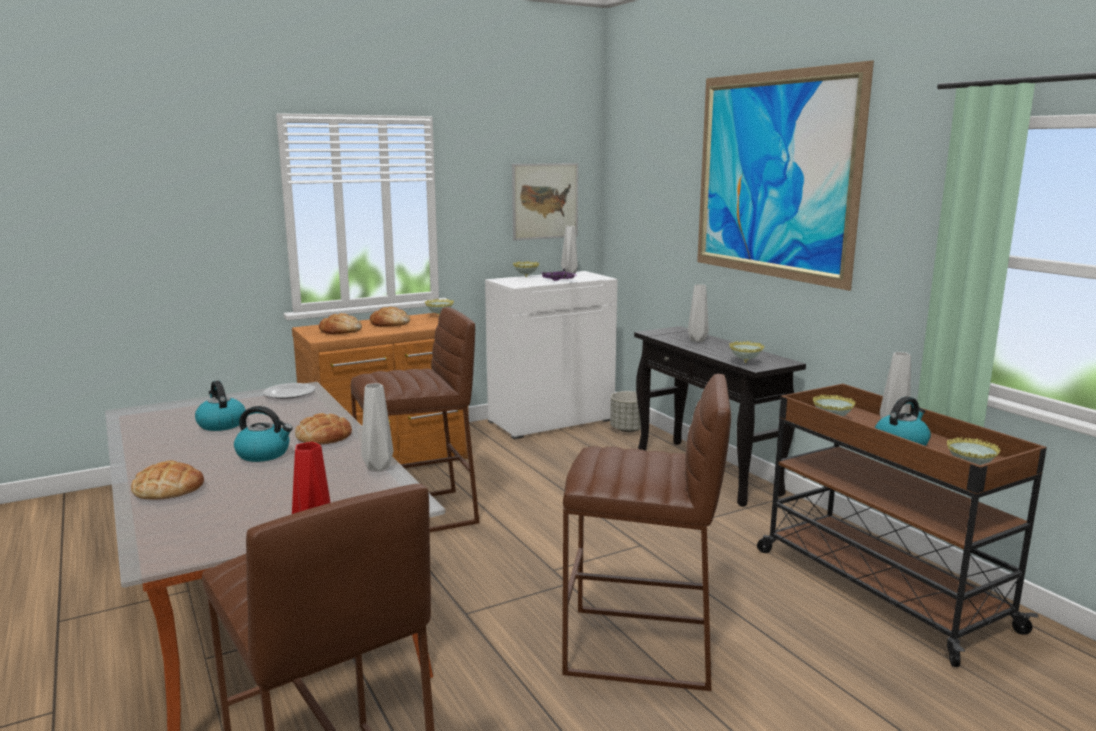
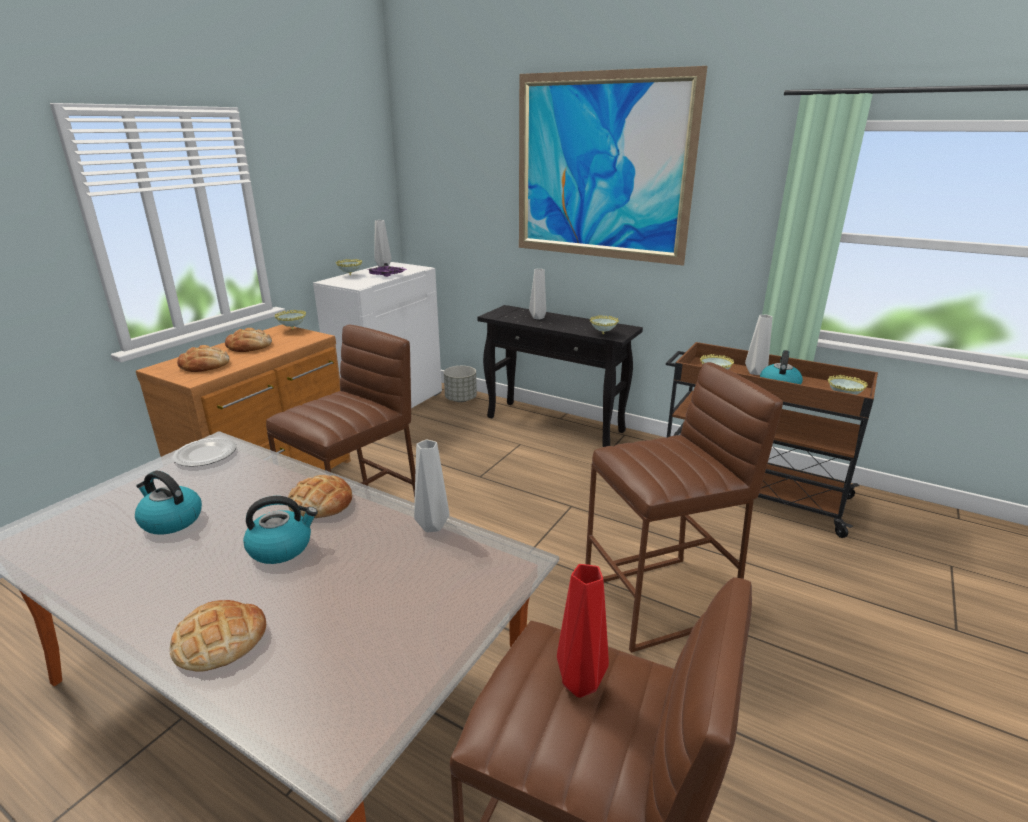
camera: 30 degrees left, 10 degrees up
(545, 201) = (351, 197): picture -> none

